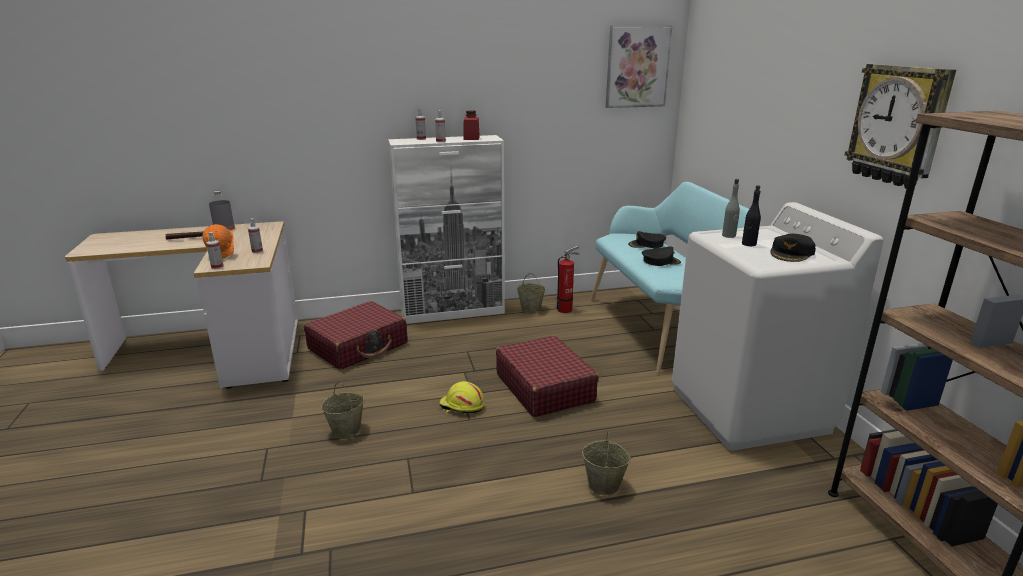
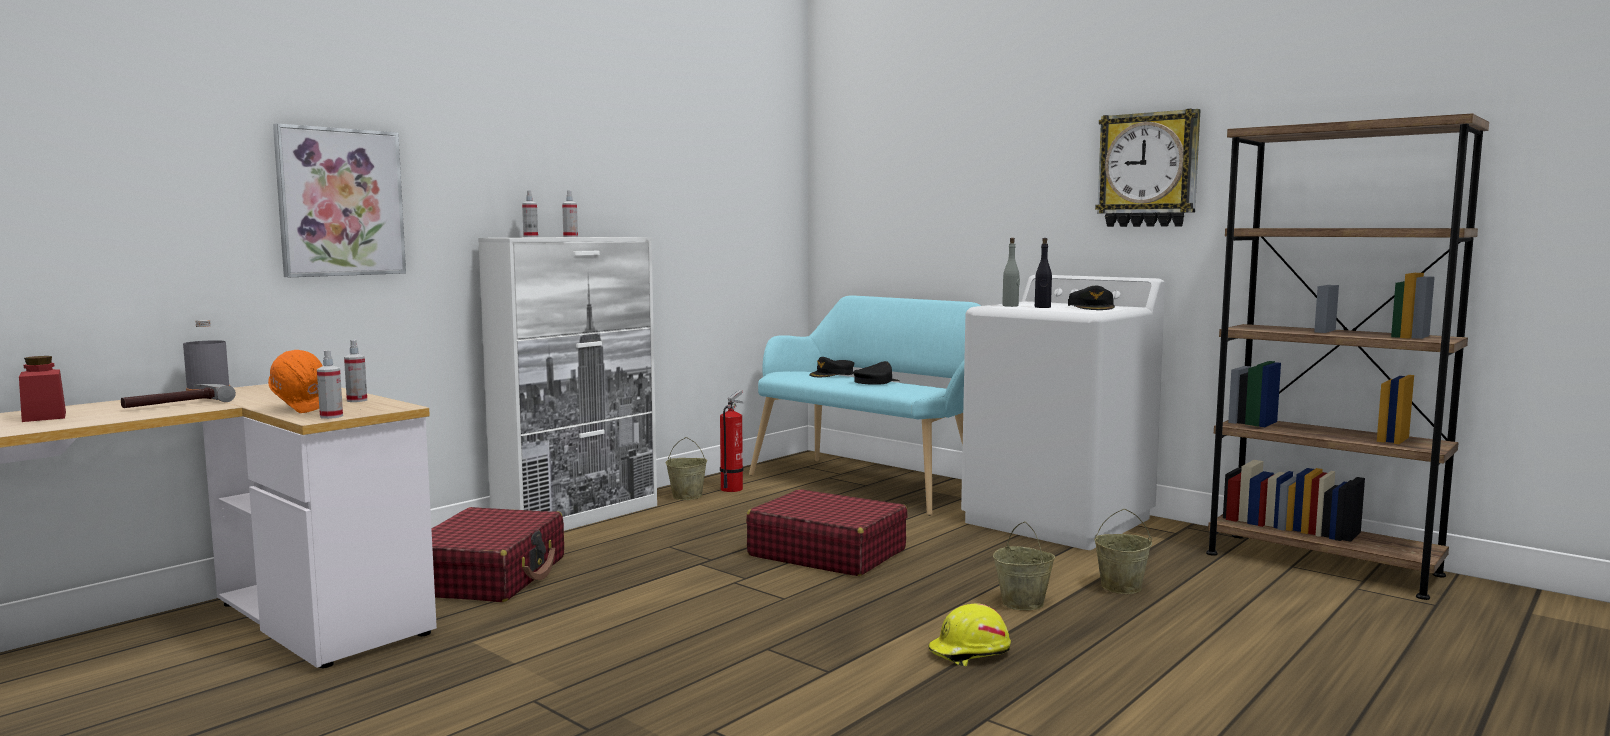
camera: 35 degrees left, 15 degrees down
(347, 430) = (631, 650): beige bucket -> beige bucket (1121, 587)
(462, 406) = (753, 591): yellow hard hat -> yellow hard hat (969, 653)
(471, 138) = (600, 236): red jar -> red jar (44, 416)
(637, 66) = (765, 155): picture -> picture (340, 202)

